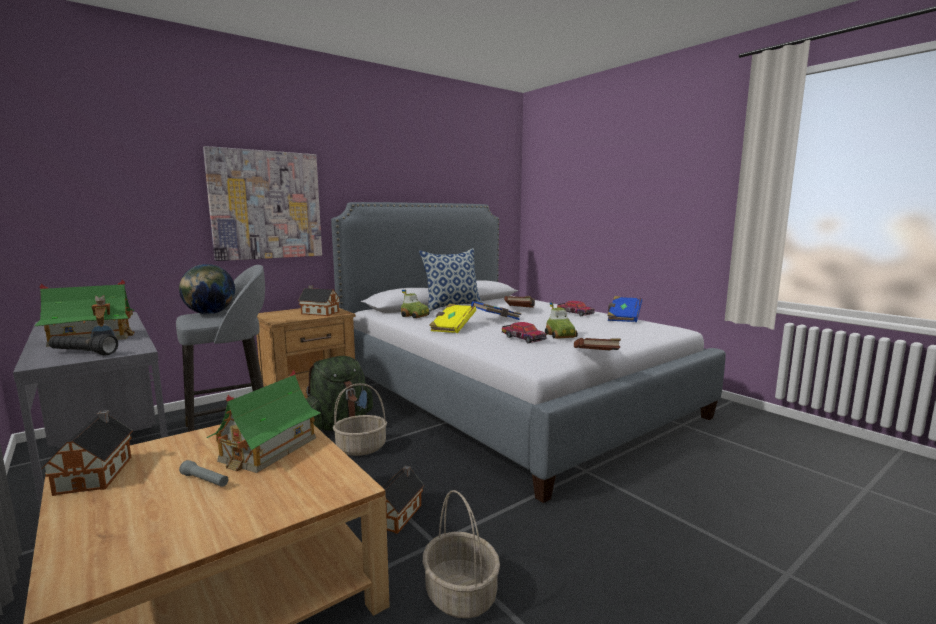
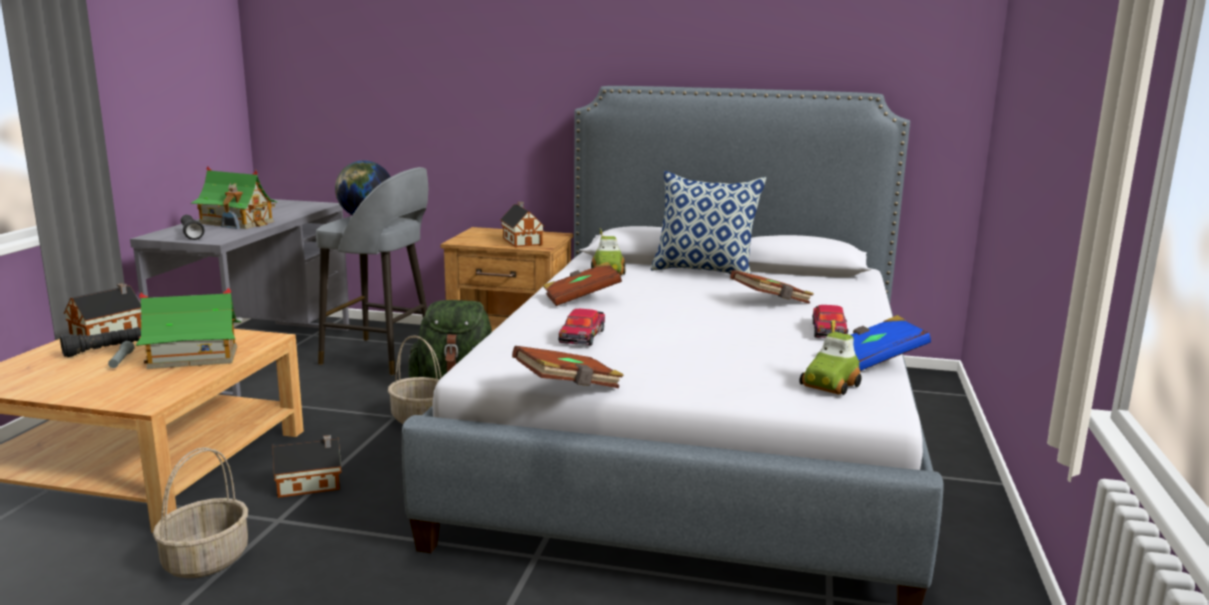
camera: 50 degrees right, 5 degrees up
(150, 484) = (103, 350): none -> black flashlight
(266, 205) = (497, 87): picture -> none
(452, 328) = (581, 299): yellow book -> brown book
(496, 319) = (672, 304): blue book -> none
(561, 336) = (645, 350): toy car -> toy car (830, 385)

